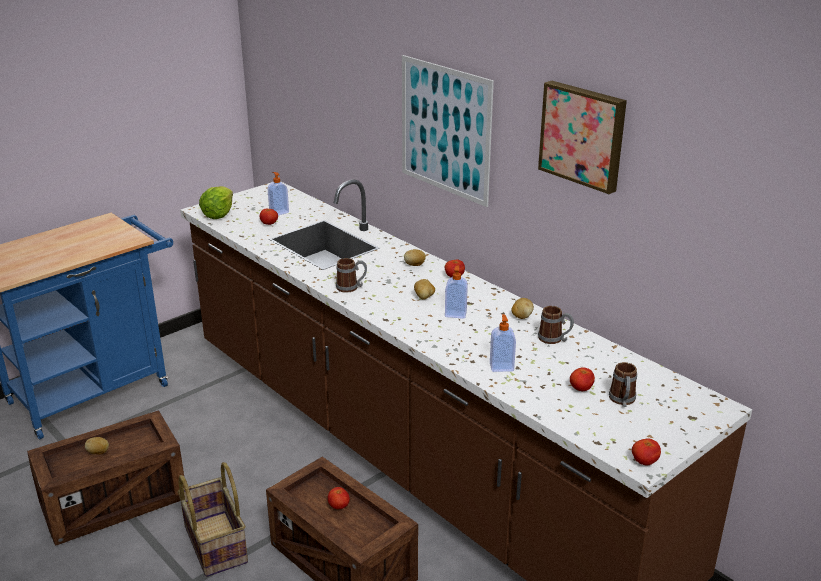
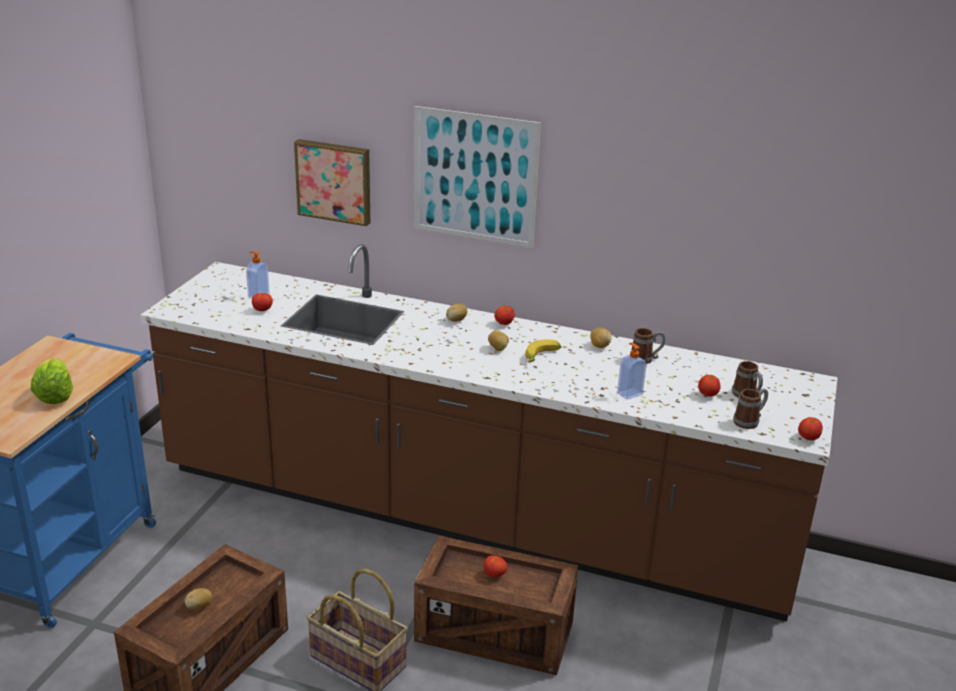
camera: 30 degrees left, 0 degrees up
(219, 214) = (193, 311): lettuce -> lettuce (55, 395)
(351, 287) = (421, 355): mug -> mug (749, 421)
(455, 314) = (542, 357): soap dispenser -> banana
(583, 135) = (652, 164): picture -> picture (334, 181)

